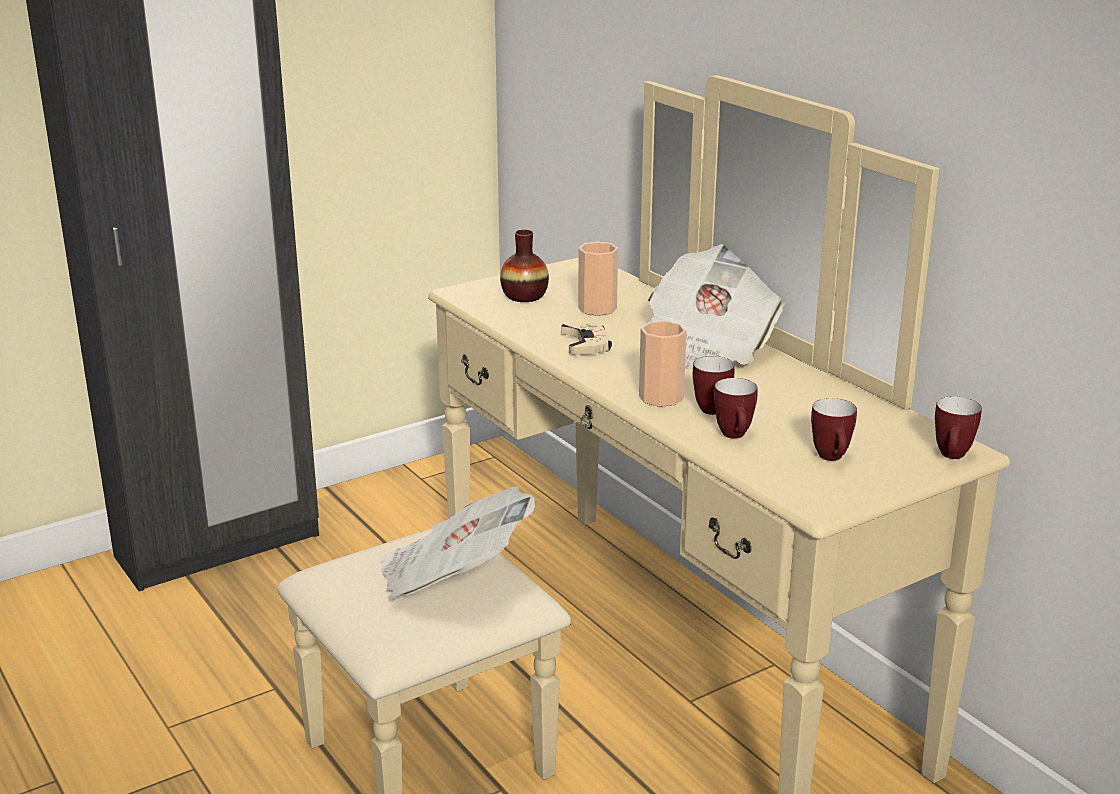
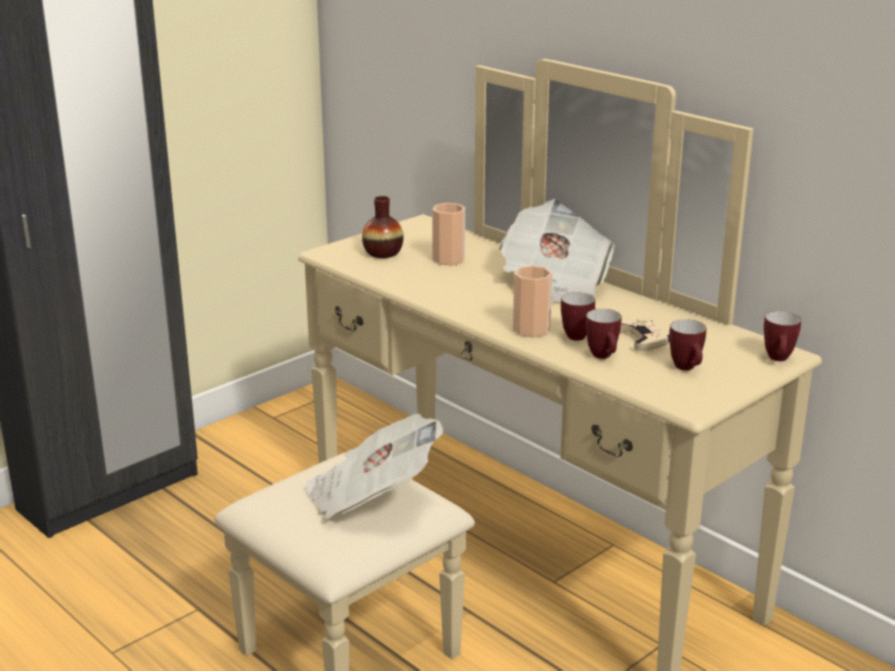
camera: 10 degrees left, 0 degrees up
(586, 344) = (452, 289): beige game controller -> beige game controller (642, 339)

